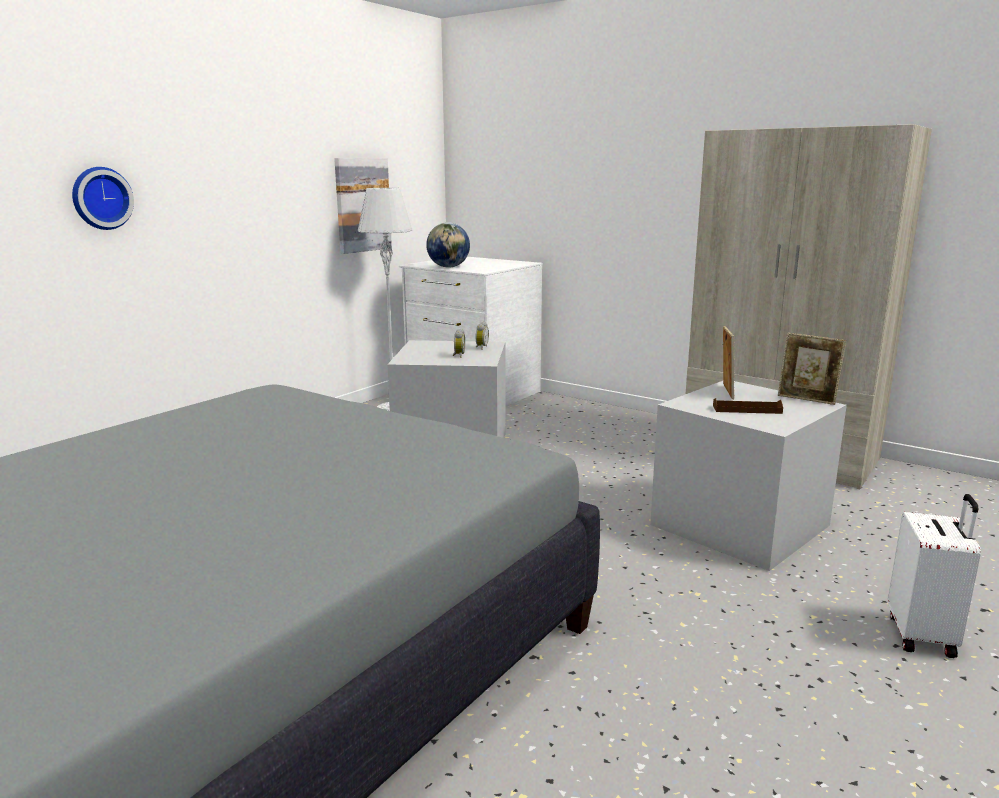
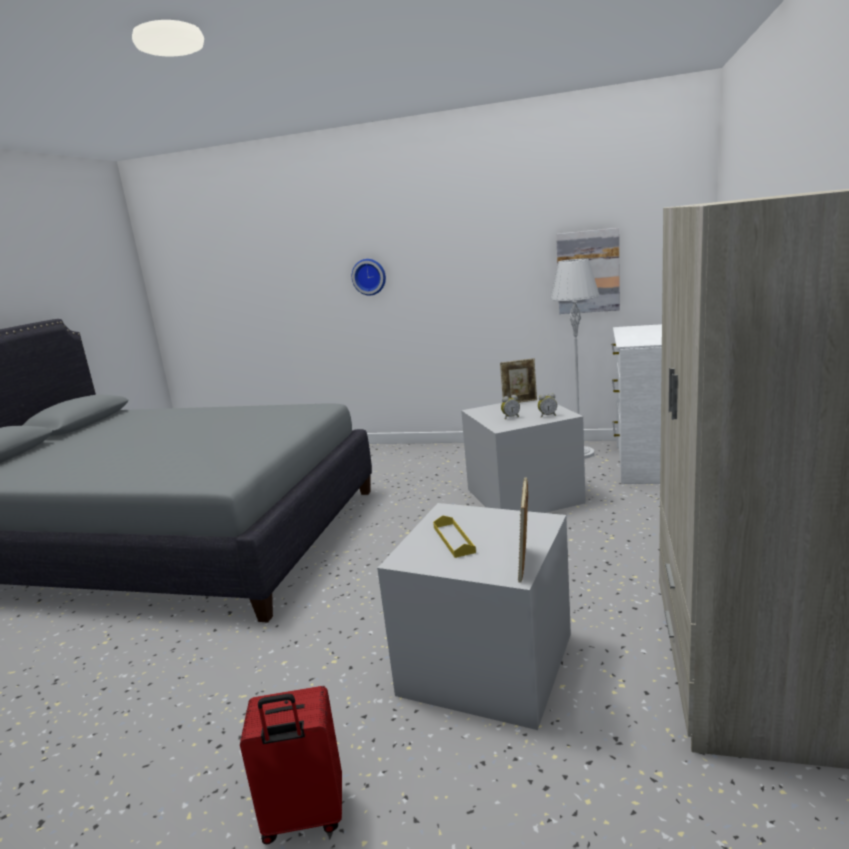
camera: 70 degrees right, 0 degrees up
(449, 267) = (629, 335): globe -> none
(726, 392) = (511, 522): picture frame -> picture frame (520, 402)
(747, 409) = (454, 539): brown tray -> yellow tray
(923, 635) = (304, 818): white suitcase -> red suitcase

